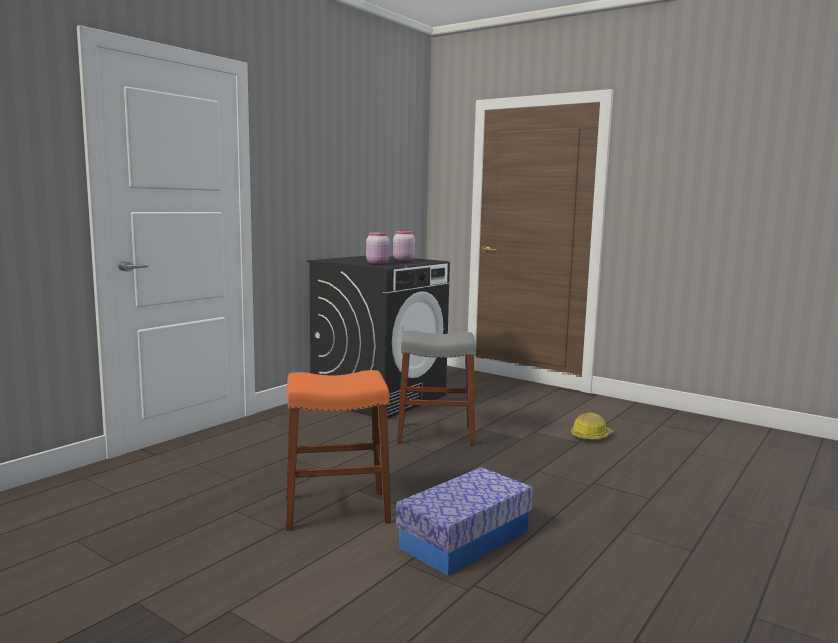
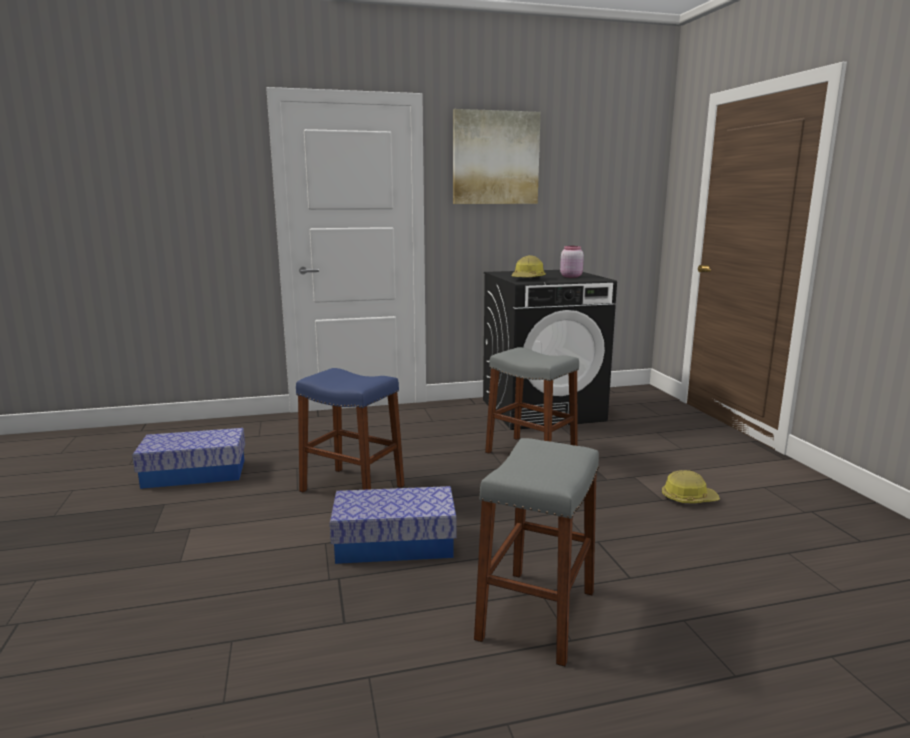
camera: 40 degrees right, 5 degrees up
(110, 557) = (195, 473): none -> storage box
(310, 140) = (495, 158): none -> picture
(336, 510) = (352, 488): orange stool -> blue stool
(378, 263) = (528, 279): pink jar -> hard hat
(648, 545) = (537, 615): none -> grey stool

